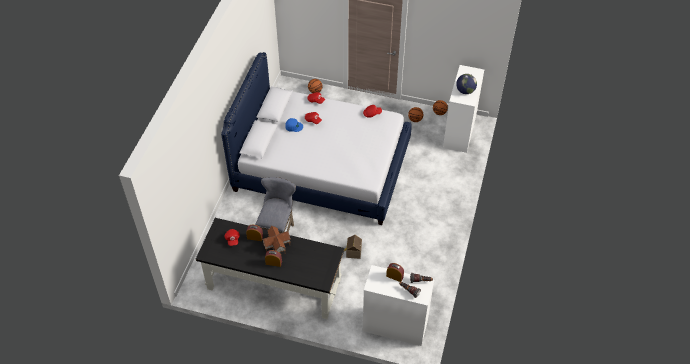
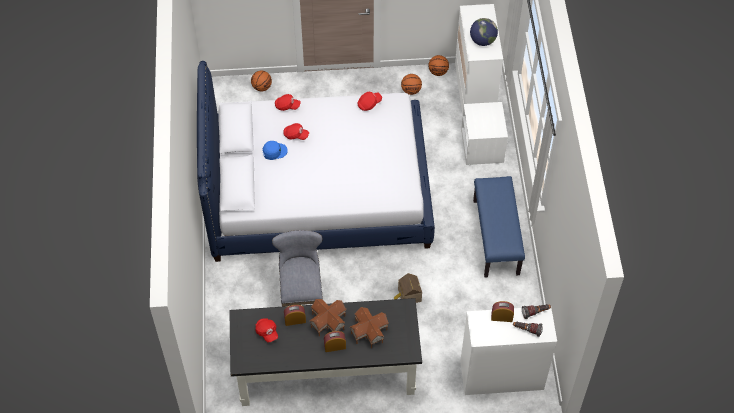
camera: 20 degrees left, 5 degrees up
(302, 260) = (369, 332): none -> toy house
(432, 232) = (496, 237): none -> blue bench
(449, 169) = (482, 147): none -> white nightstand

